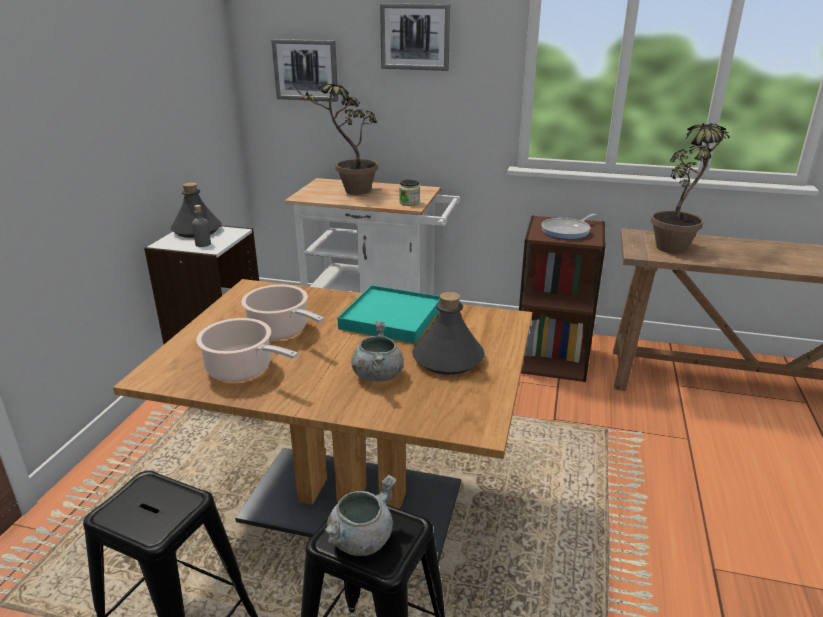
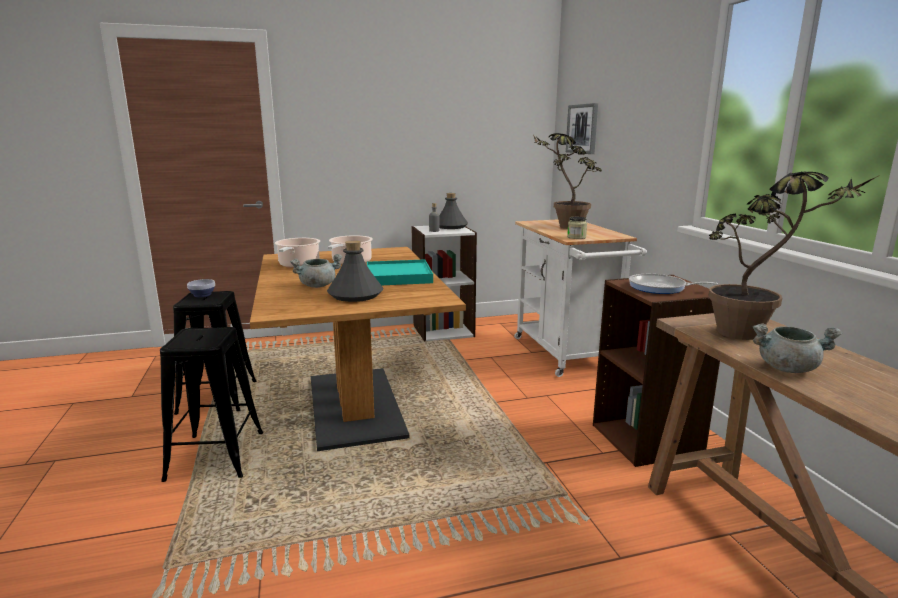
camera: 60 degrees right, 10 degrees down
(128, 507) = (202, 295): none -> bowl
(360, 539) = (194, 336): grey cooking pot -> grey cooking pot (787, 368)
(415, 37) = (639, 95): picture -> none

